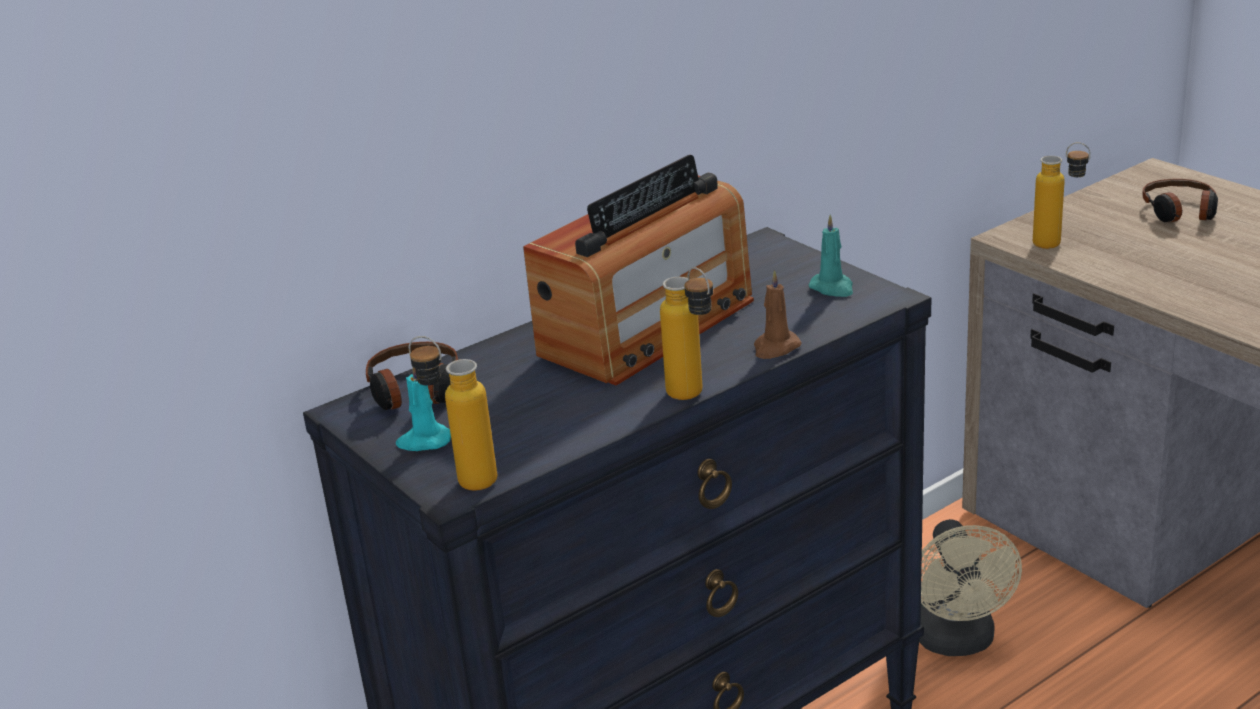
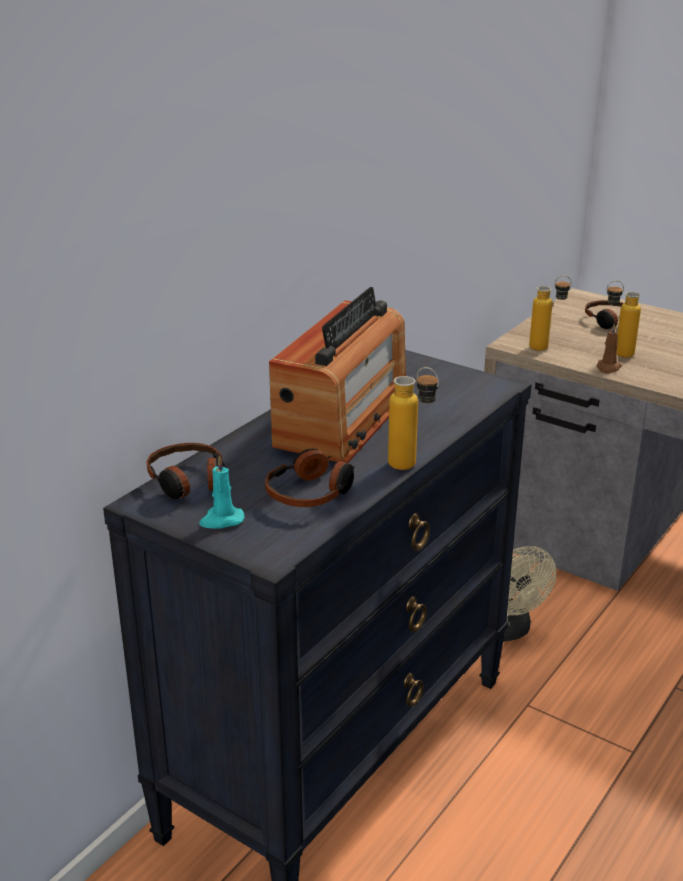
camera: 20 degrees left, 0 degrees up
(462, 479) = (272, 546): bottle -> bottle (616, 354)
(549, 418) = (311, 492): none -> headphones
(775, 348) = (447, 427): brown candle -> brown candle (608, 368)
(832, 288) = (459, 382): turquoise candle -> none

